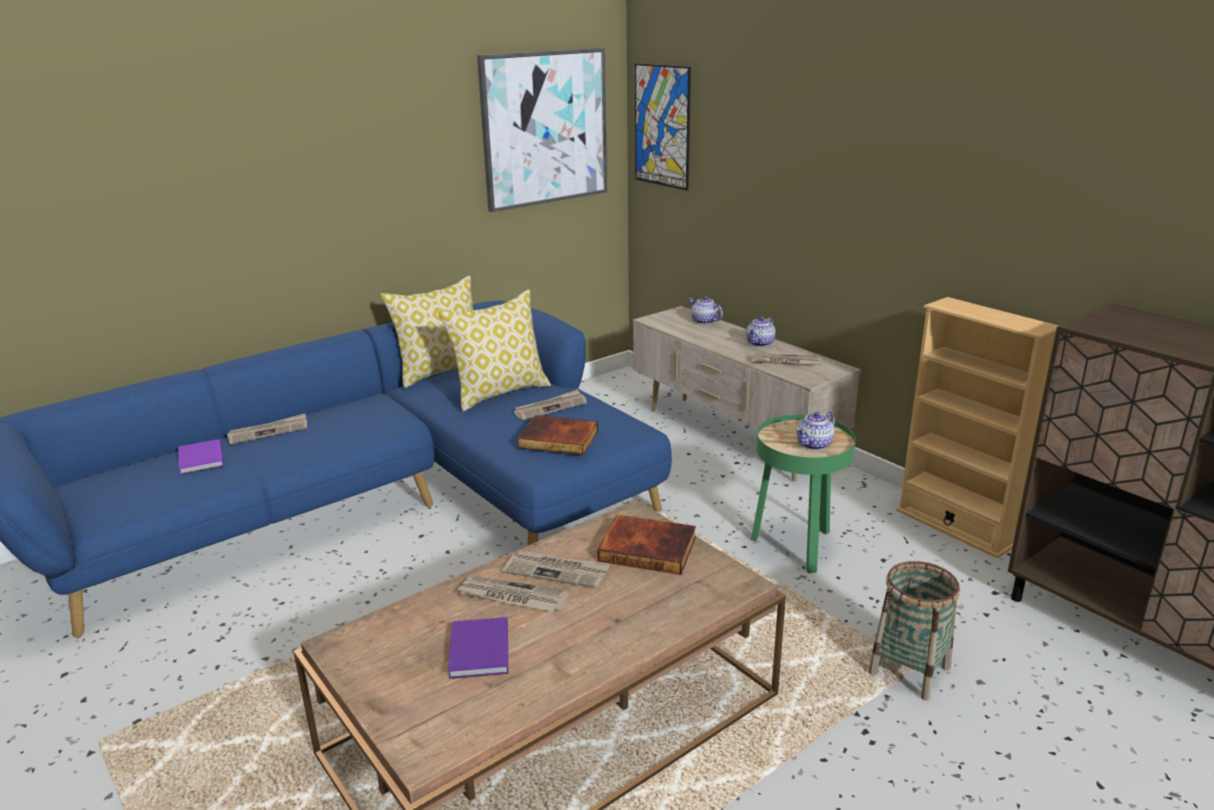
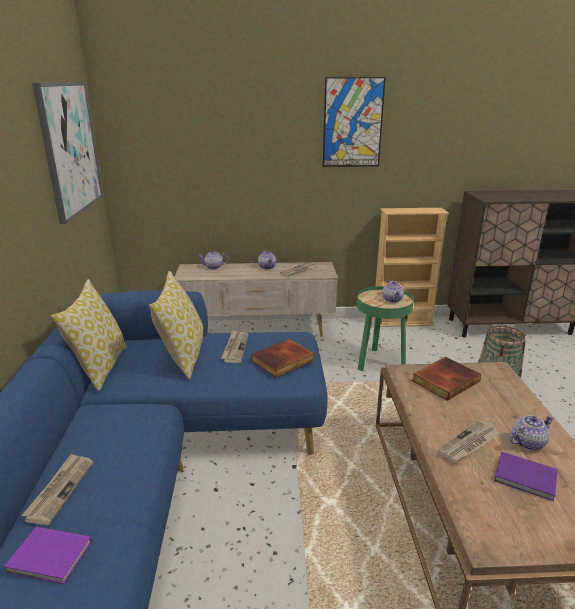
camera: 55 degrees left, 0 degrees up
(557, 571) = (449, 417): newspaper -> none
(560, 640) = (527, 442): none -> teapot
(662, 126) = (139, 140): picture -> picture (352, 123)

